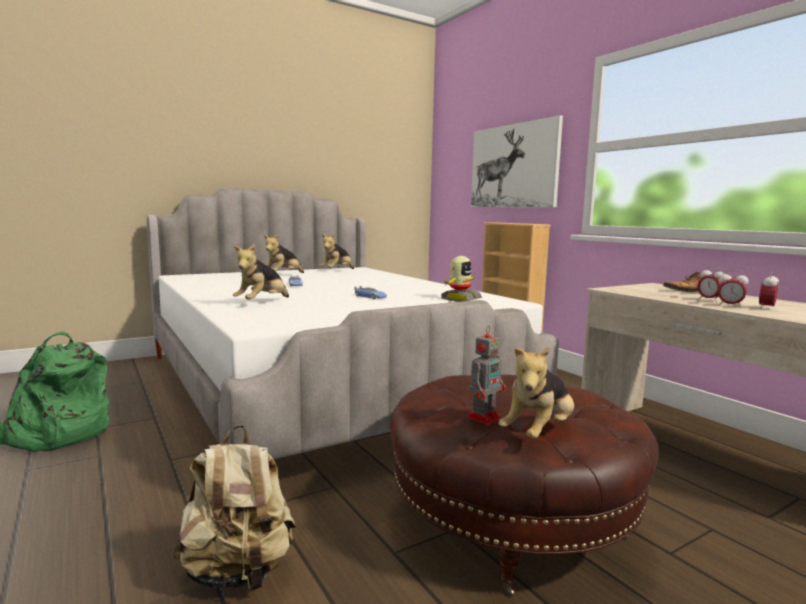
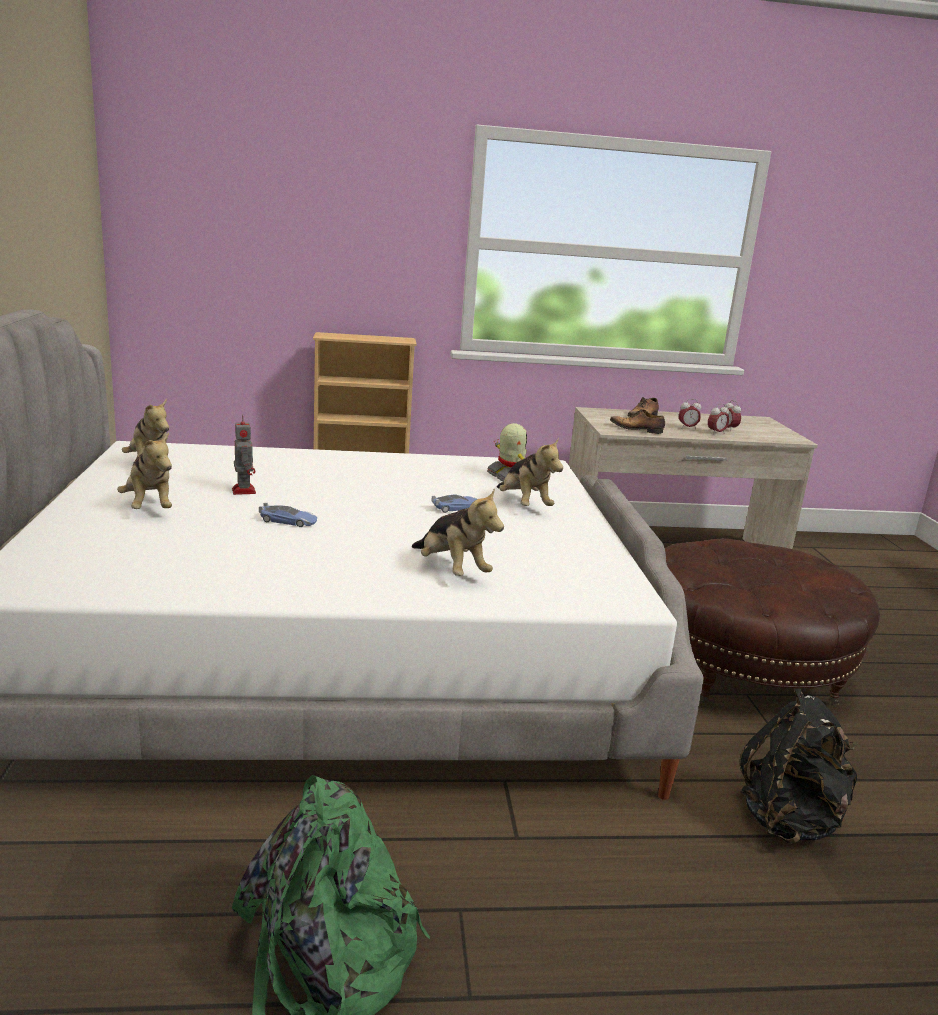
camera: 65 degrees left, 10 degrees up
(238, 572) = (790, 820): beige backpack -> black backpack
(484, 418) = (801, 590): toy robot -> toy robot (243, 490)
(513, 166) = (331, 246): picture -> none
(539, 433) = (827, 584): plush toy -> plush toy (524, 504)
(639, 292) = (637, 429): none -> shoe

